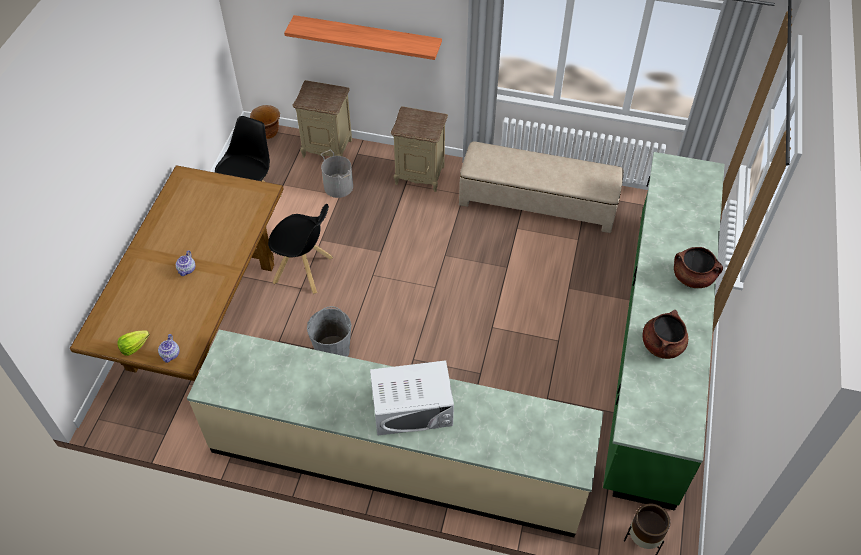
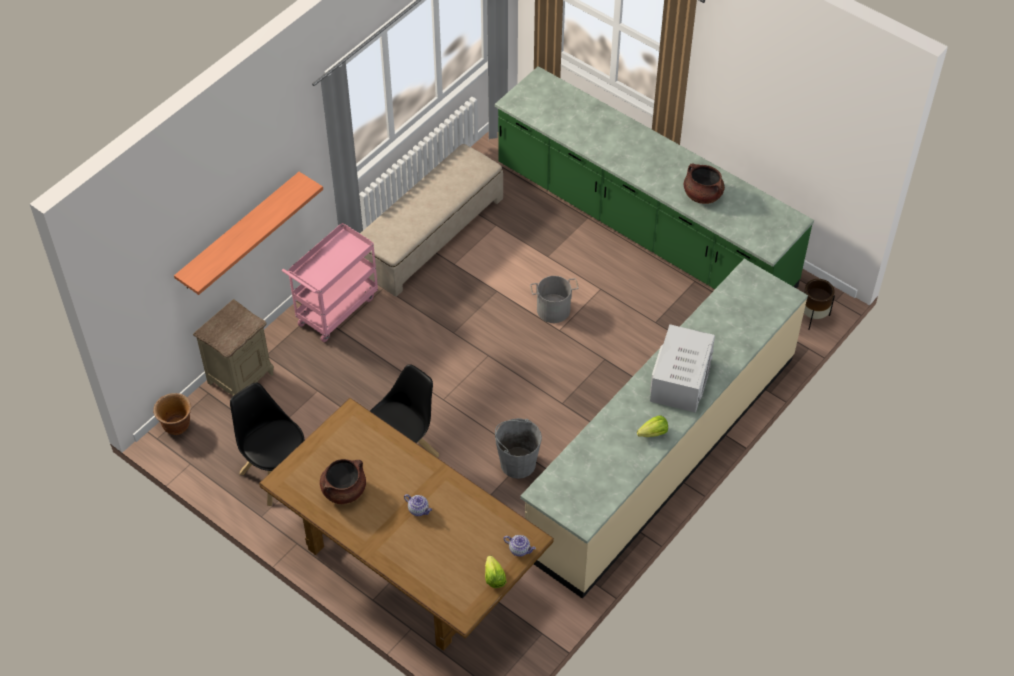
camera: 65 degrees left, 0 degrees up
(334, 408) = (653, 433): none -> lettuce
(339, 186) = (304, 387): grey bucket -> grey bucket (553, 309)
(420, 176) = (335, 313): beige nightstand -> pink cart
(693, 277) = (647, 145): brown cooking pot -> brown cooking pot (344, 490)

